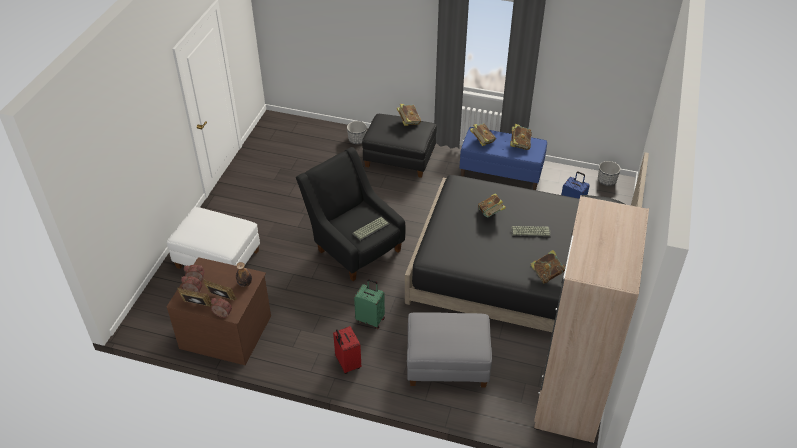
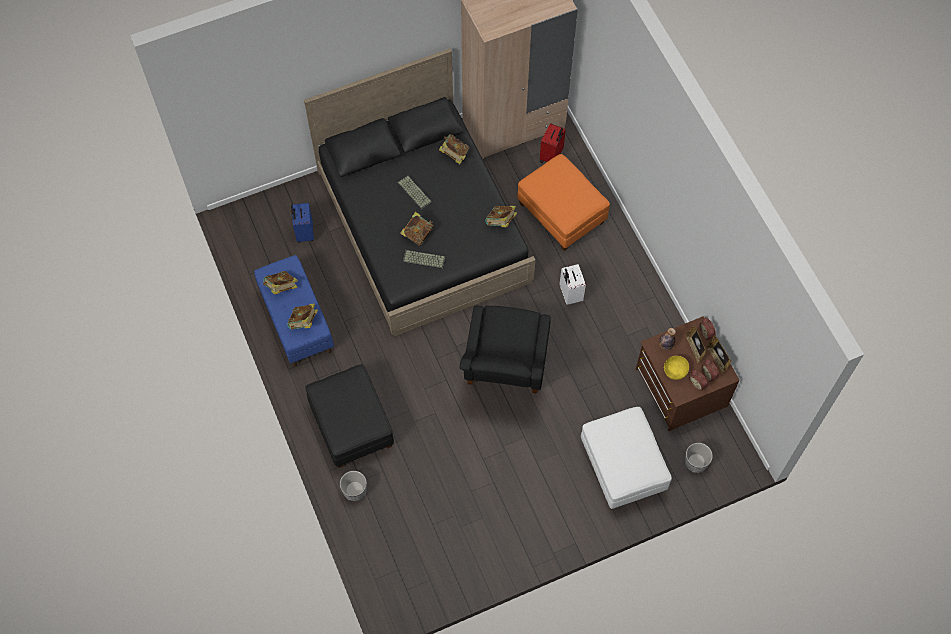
camera: 130 degrees left, 20 degrees up
(220, 275) = (675, 371): none -> yellow bowl
(347, 363) = (624, 278): red suitcase -> red suitcase (551, 156)
(370, 319) = (570, 294): green suitcase -> white suitcase
(371, 228) = (507, 324): keyboard -> keyboard (423, 260)
(408, 122) = (329, 407): book -> book (500, 222)
(447, 364) = (562, 213): grey ottoman -> orange ottoman
(606, 180) = (235, 229): planter -> planter (695, 462)

